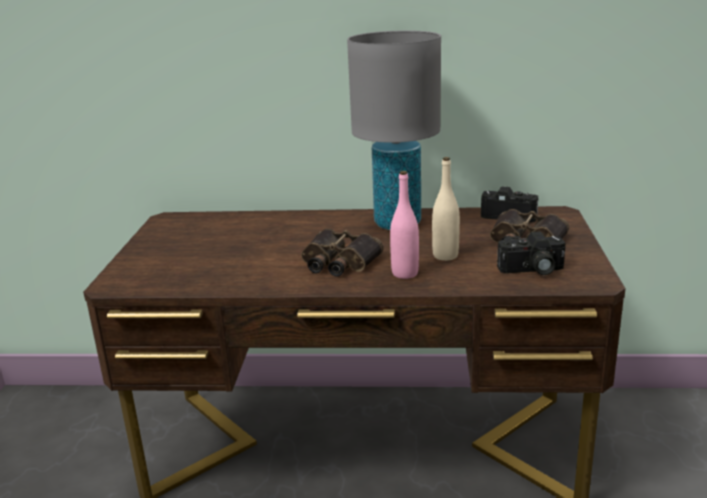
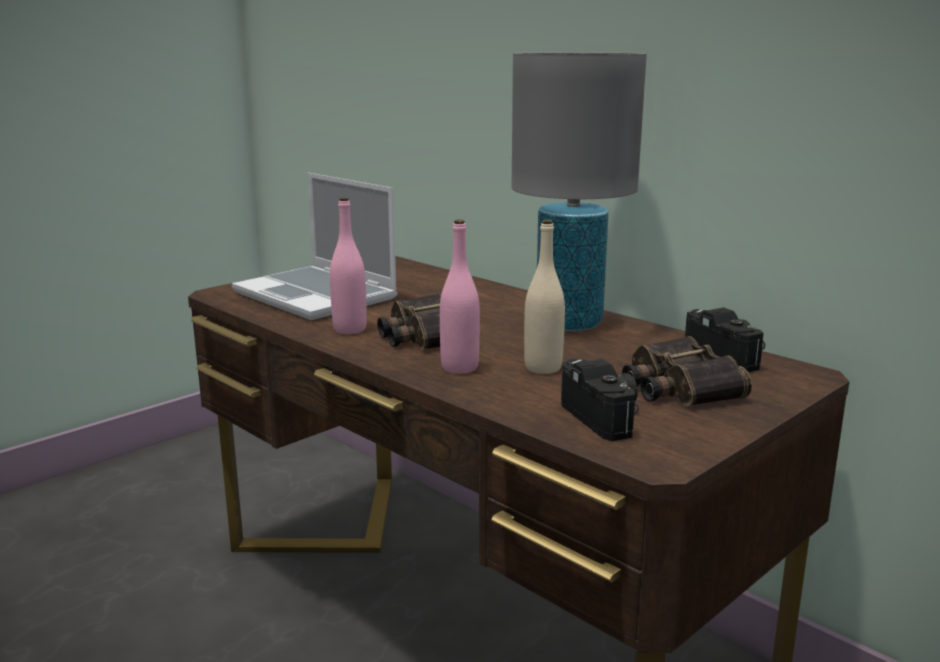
camera: 40 degrees right, 5 degrees down
(197, 260) = (318, 296): none -> laptop
(281, 275) = (349, 329): none -> pink bottle
(531, 270) = (606, 417): camera -> camera turned 150 degrees counterclockwise

